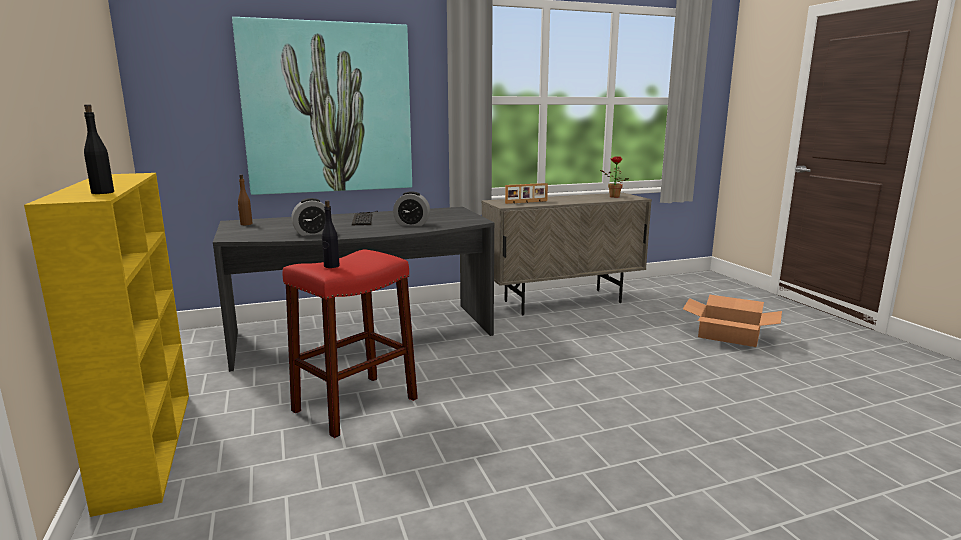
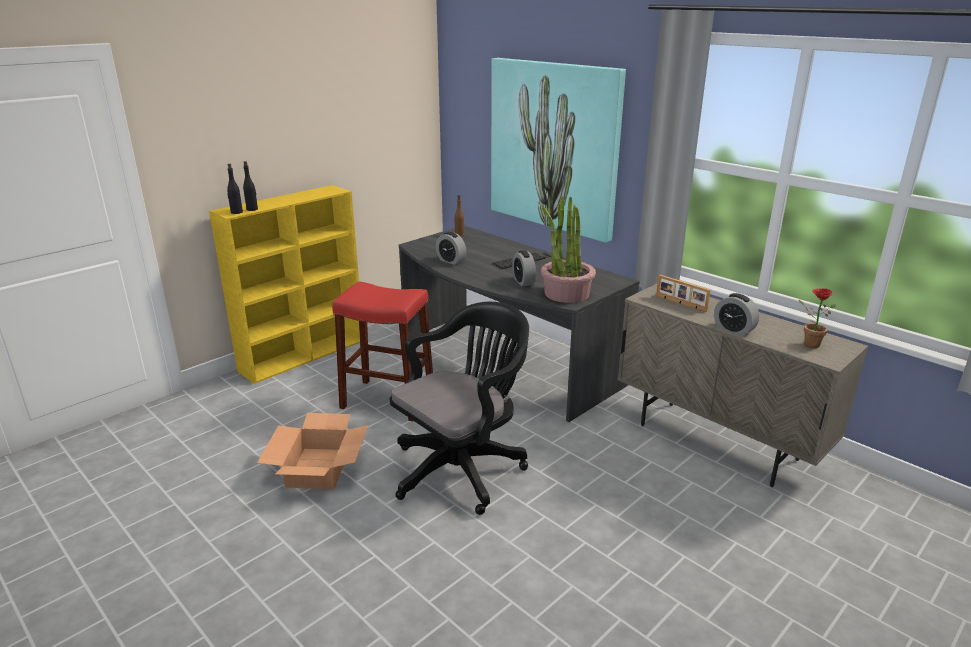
camera: 65 degrees right, 10 degrees up
(331, 266) = (364, 293): black bottle -> black bottle (236, 212)
(458, 219) = (566, 294): none -> potted plant
(523, 390) = (463, 468): none -> black office chair
(580, 201) = (733, 330): none -> alarm clock
(729, 335) = (755, 603): cardboard box -> cardboard box (318, 468)

